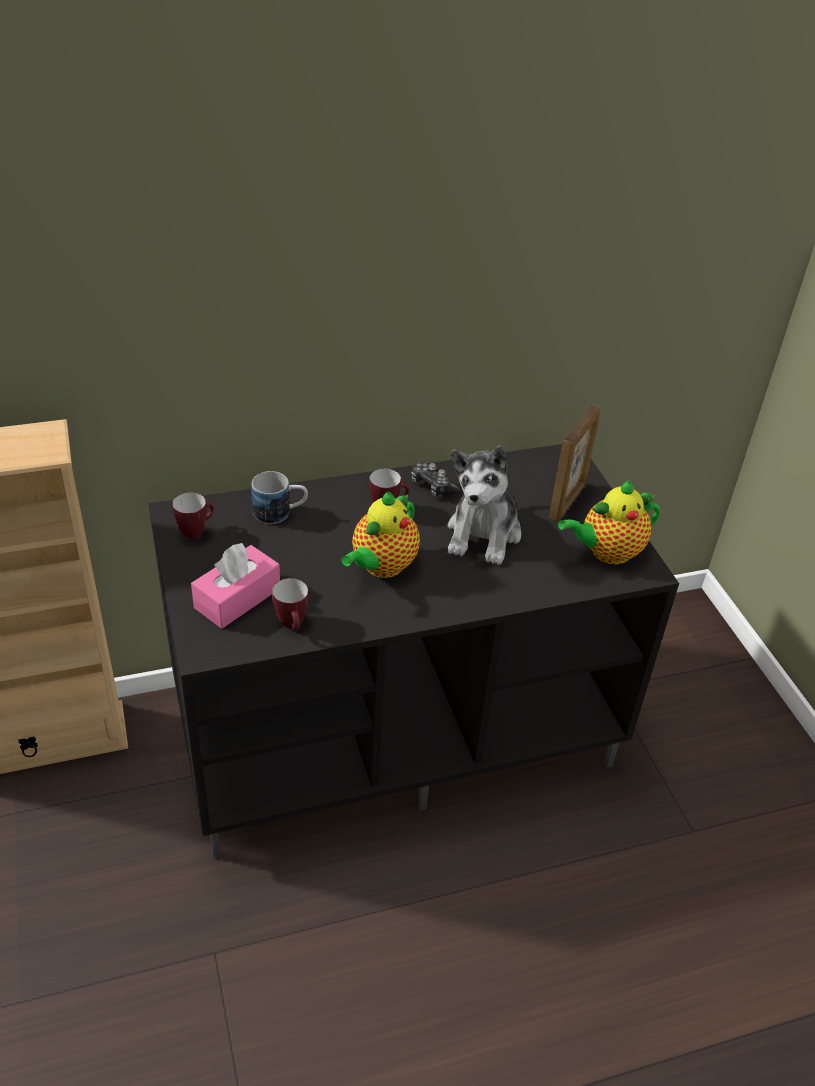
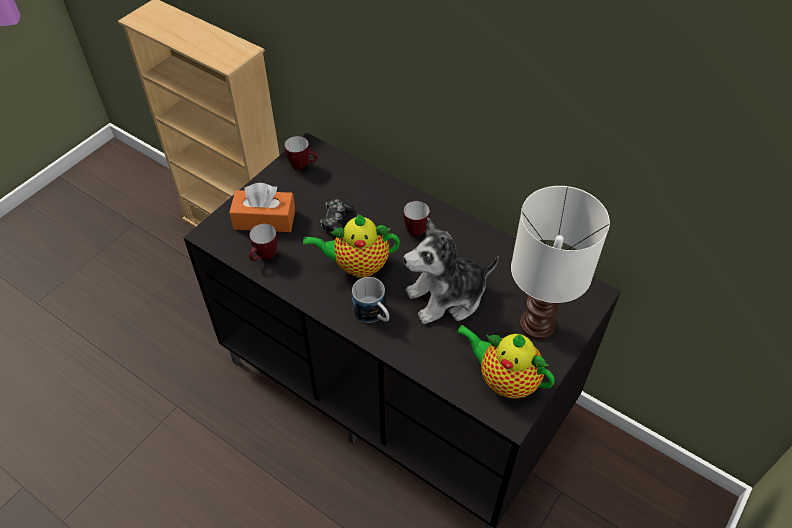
camera: 55 degrees right, 10 degrees up
(237, 598) = (264, 219): pink tissue box -> orange tissue box
(280, 513) = (357, 189): mug -> mug (374, 315)
(433, 486) = (467, 241): game controller -> game controller (337, 222)
(567, 501) = (538, 324): picture frame -> white table lamp

